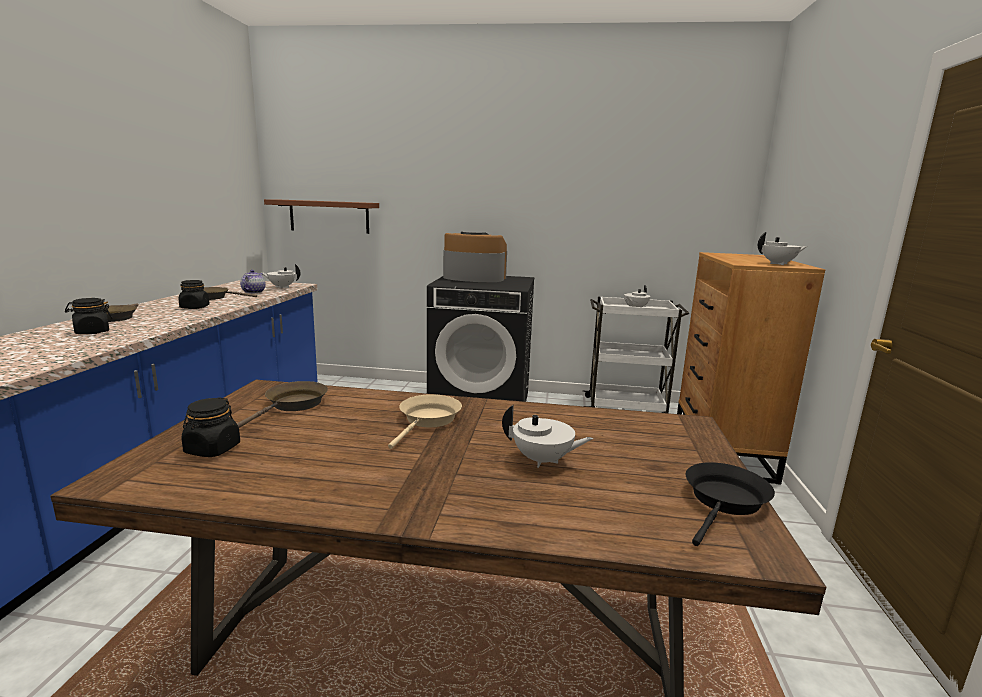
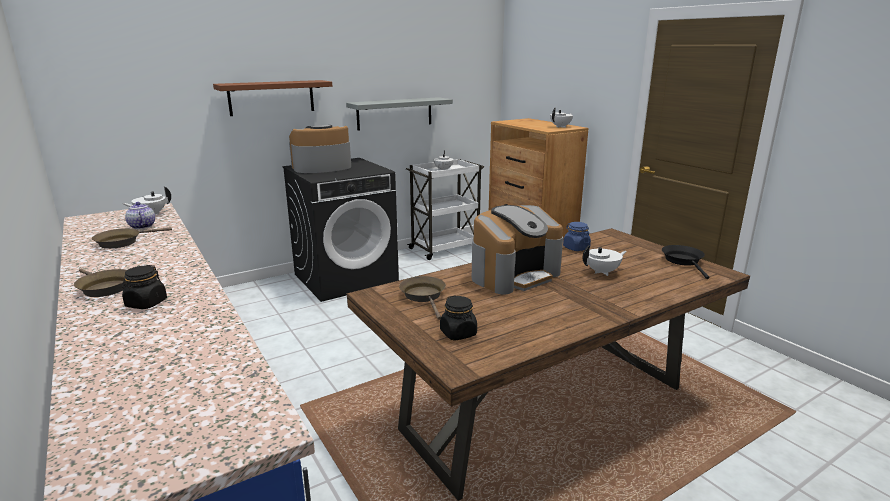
camera: 40 degrees left, 5 degrees up
(195, 307) = (147, 255): black jar -> none
(329, 216) = (135, 125): brown shelf -> brown shelf (271, 97)
(428, 420) = (514, 275): beige frying pan -> coffee machine
(586, 233) = (395, 113): none -> grey shelf
(587, 421) = (576, 248): none -> blue jar

